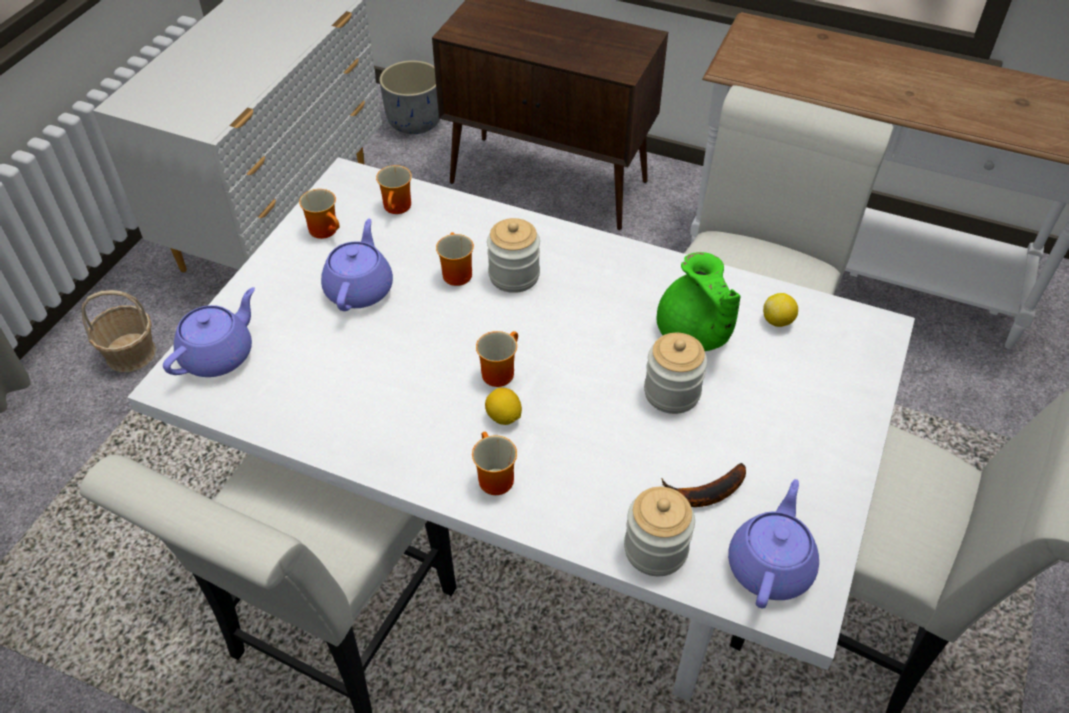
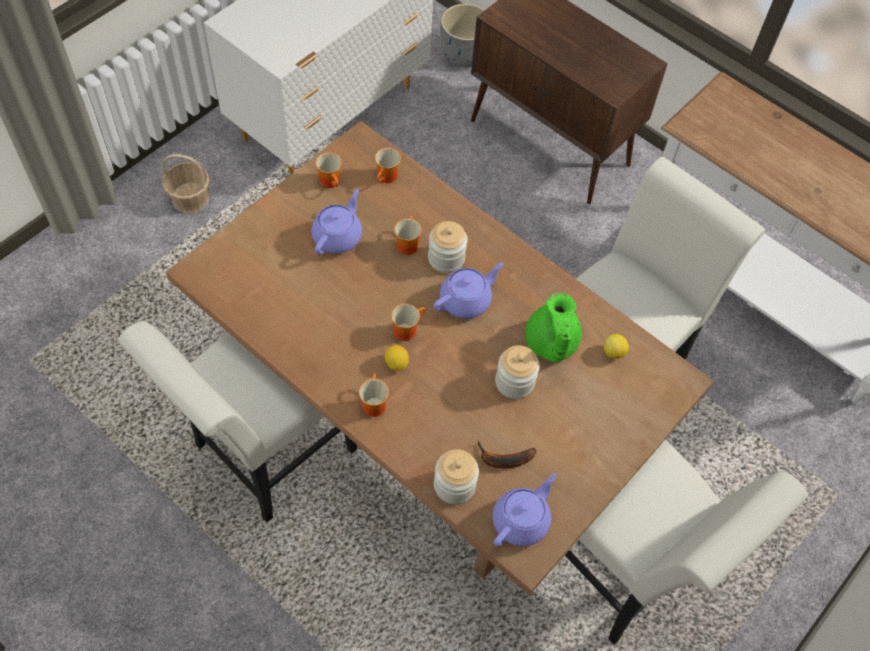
camera: 15 degrees right, 10 degrees up
(219, 355) = (231, 259): purple teapot -> purple teapot (466, 300)
(531, 531) = (424, 426): white dining table -> brown dining table

